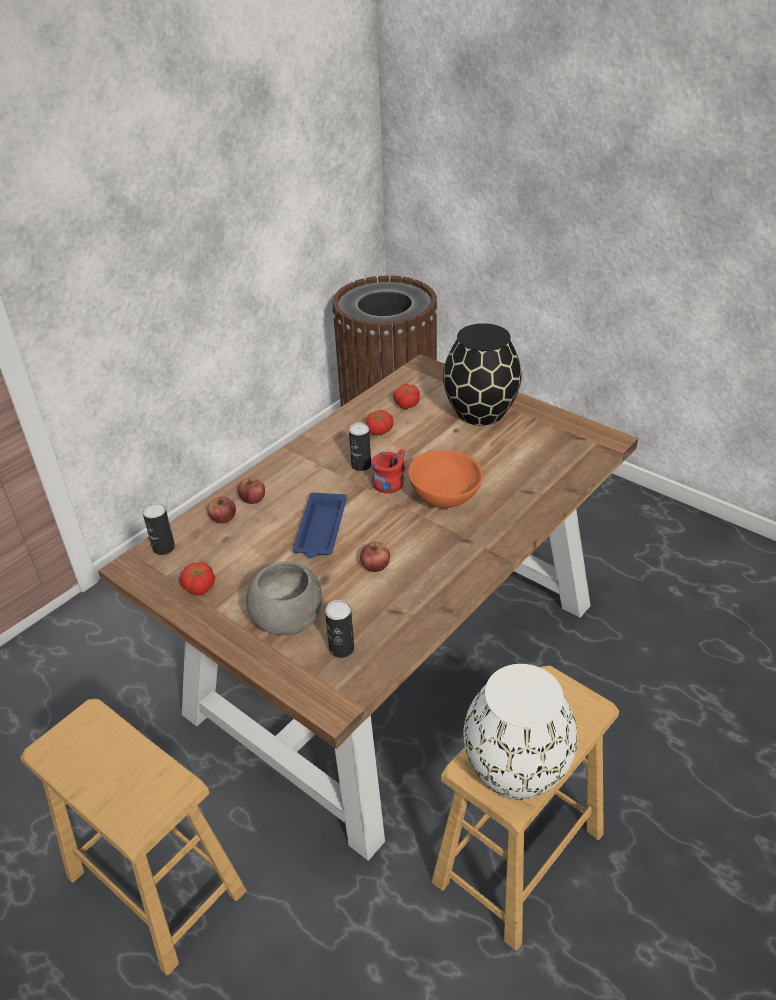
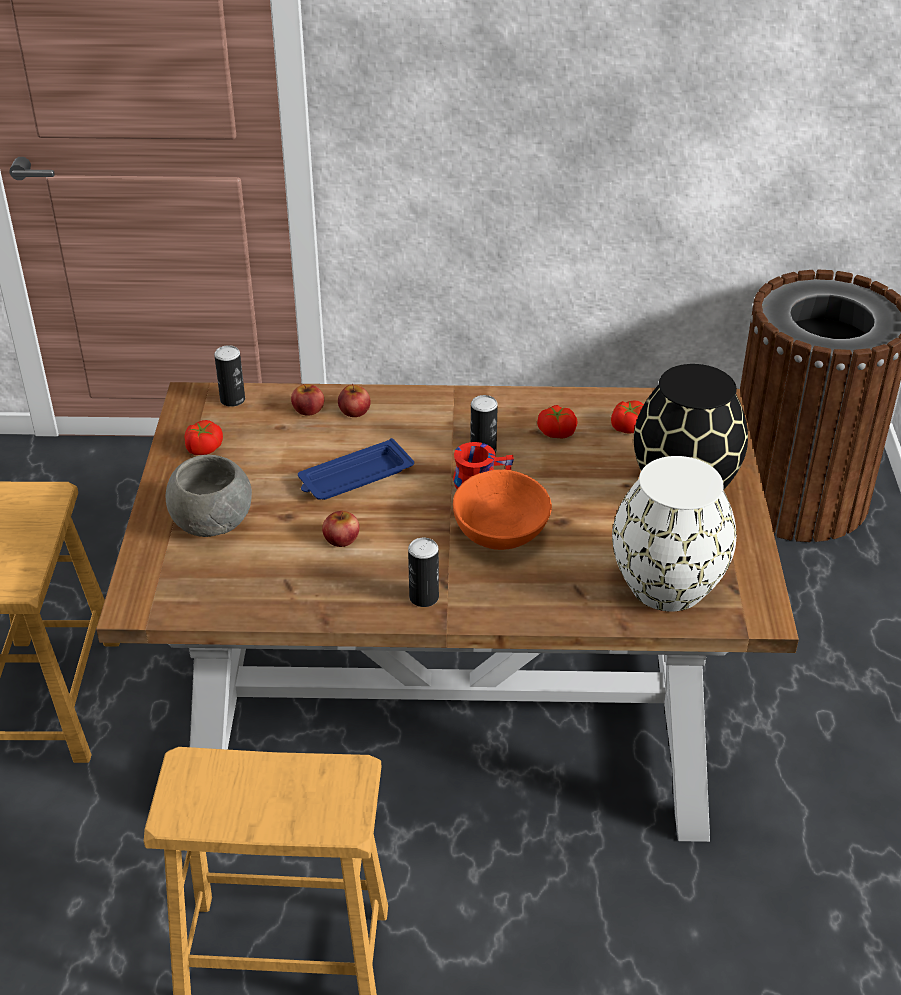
camera: 50 degrees right, 0 degrees up
(341, 648) = (207, 576): can -> can (424, 597)
(516, 769) = (213, 799): white vase -> white vase (668, 585)

